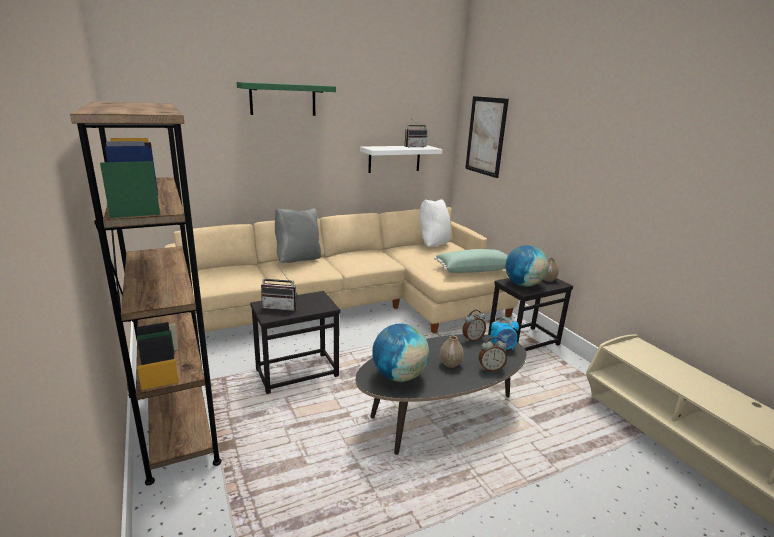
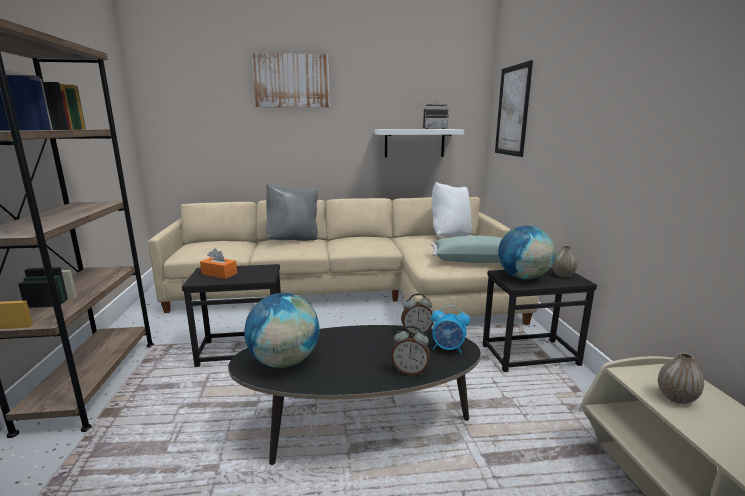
camera: 20 degrees right, 5 degrees down
(281, 307) = (219, 274): radio -> orange tissue box
(283, 99) = (292, 81): green shelf -> picture
(450, 364) = (361, 358): vase -> vase (676, 398)

